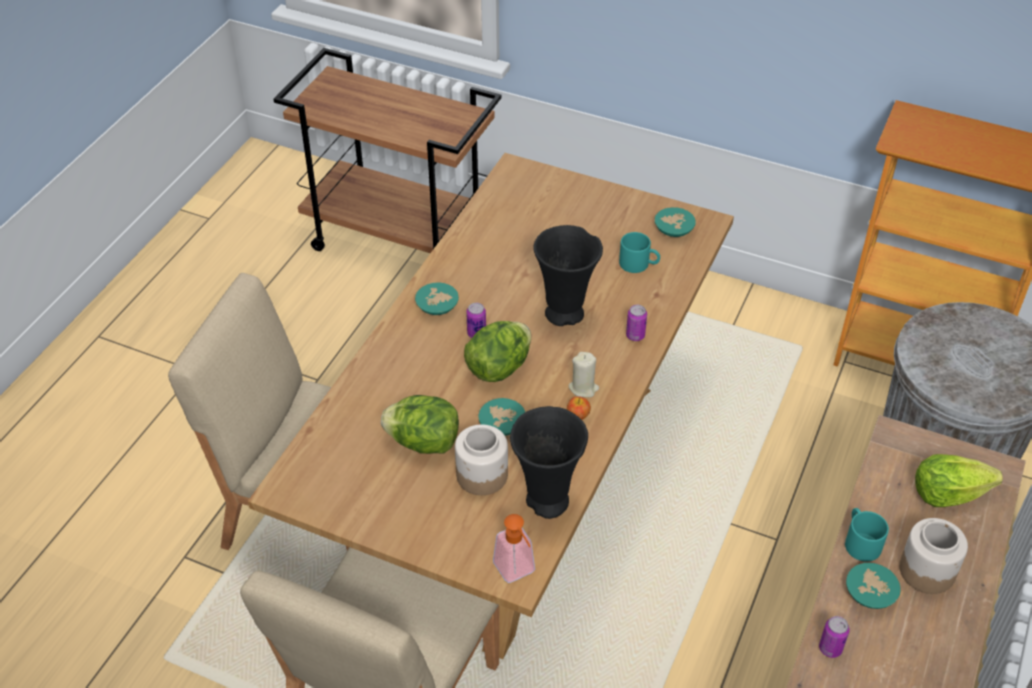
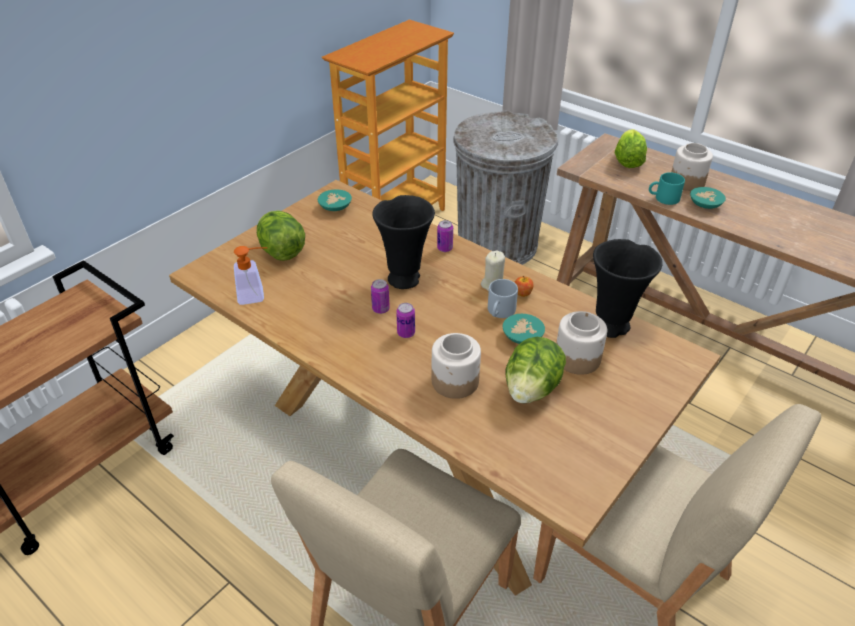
camera: 75 degrees left, 5 degrees down
(418, 383) = (455, 381): none -> jar
(439, 307) = (359, 351): turquoise bowl -> none
(499, 368) = (454, 327): lettuce -> lettuce (282, 251)
(517, 572) = (683, 356): soap dispenser -> soap dispenser (256, 295)
(537, 401) = (500, 312): none -> grey mug
(639, 264) = (365, 230): turquoise mug -> none
(830, 648) = (749, 228): can -> can (380, 309)

